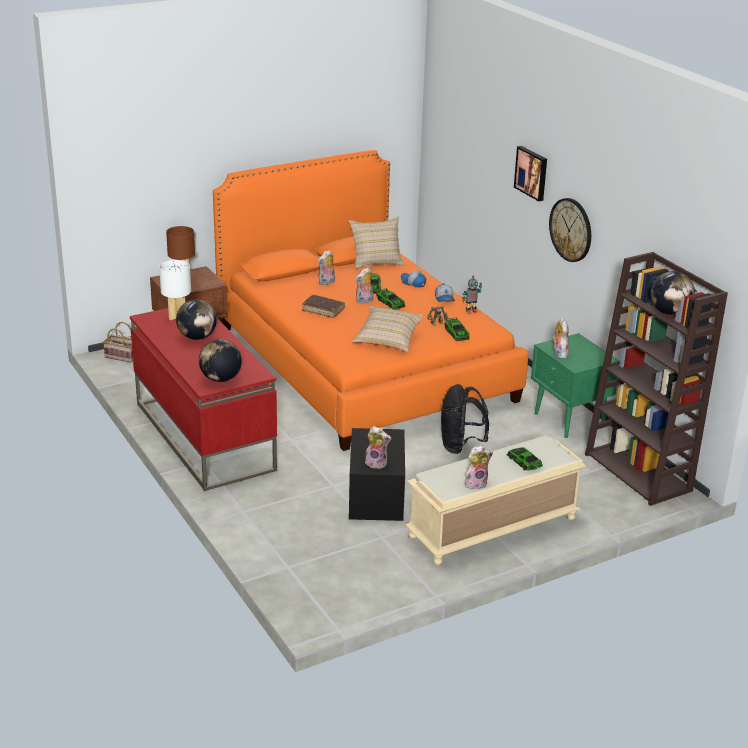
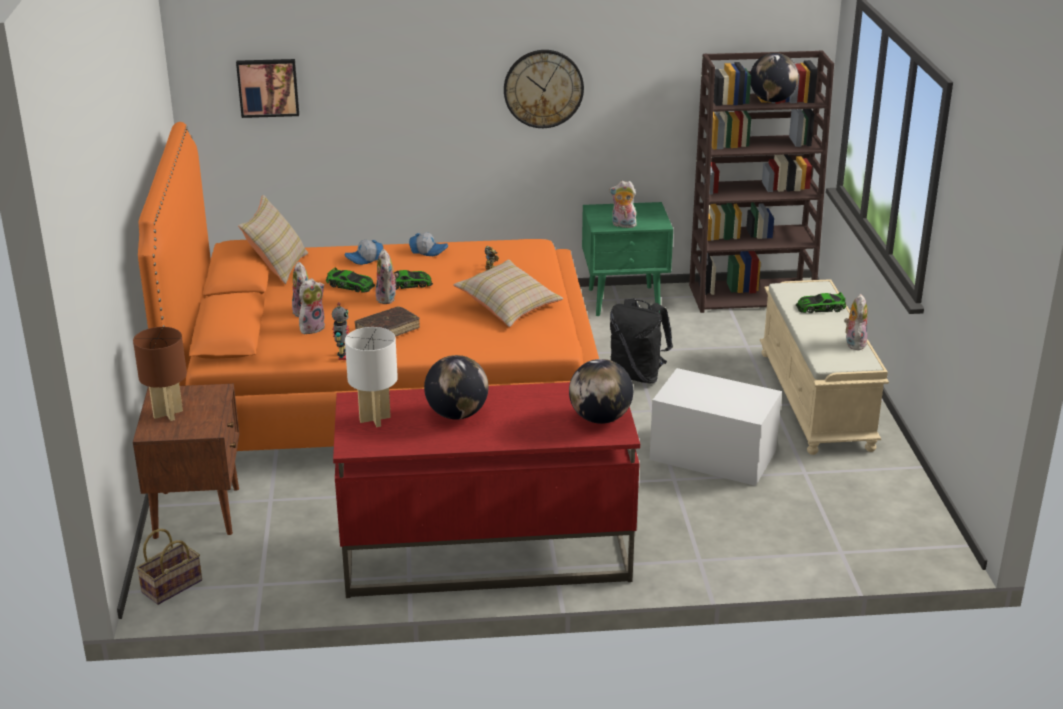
camera: 65 degrees left, 0 degrees up
(376, 495) = (713, 455): black storage box -> white storage box
(377, 463) = (746, 402): plush toy -> plush toy (312, 327)
(456, 333) = (527, 265): toy car -> none
(471, 311) = (475, 245): toy robot -> toy robot (343, 356)
(532, 173) = (452, 47): picture -> picture (268, 87)

